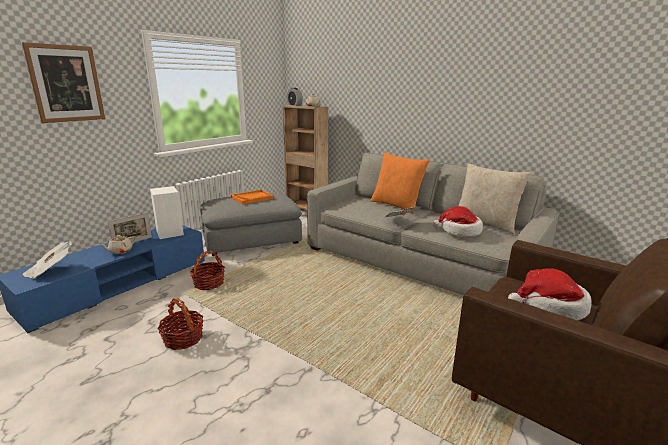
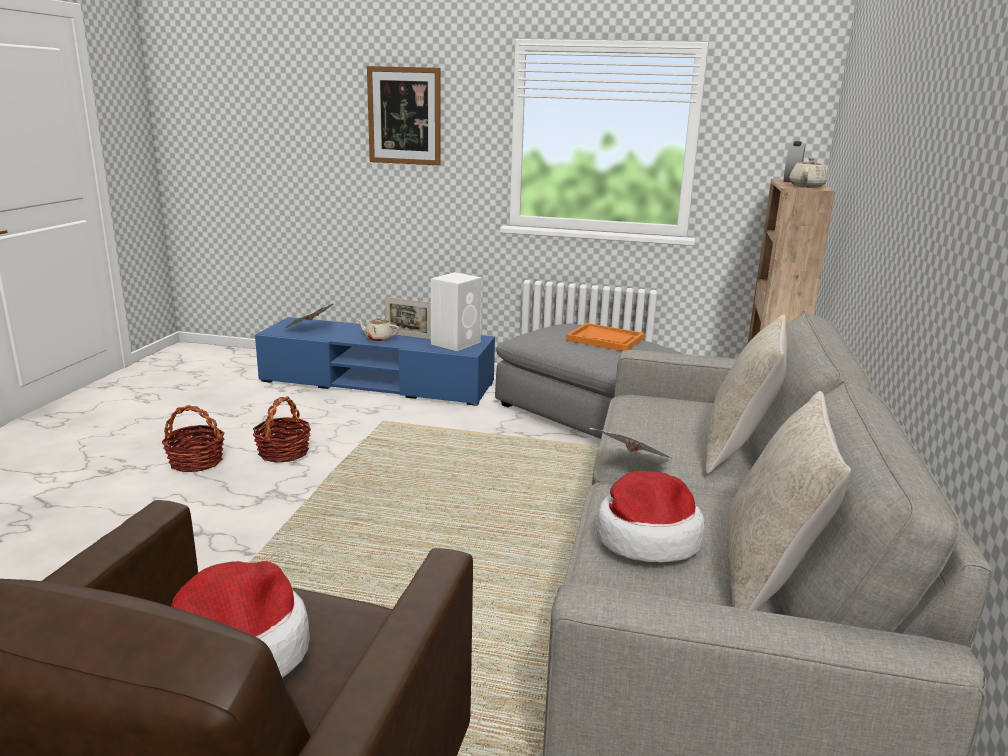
camera: 65 degrees right, 0 degrees up
(209, 283) = (421, 427): basket -> basket (196, 461)
(396, 205) = (738, 449): orange pillow -> beige pillow

